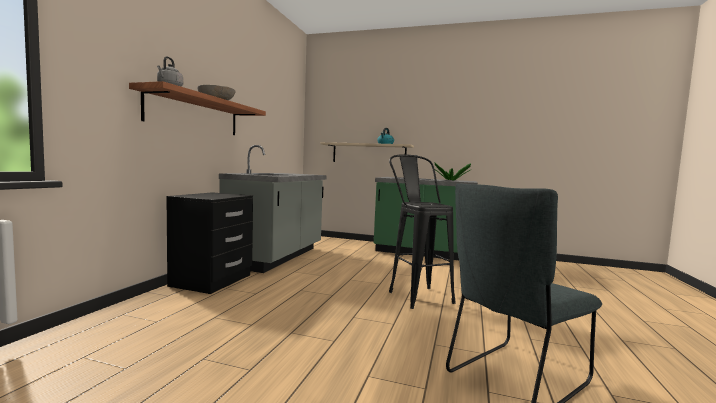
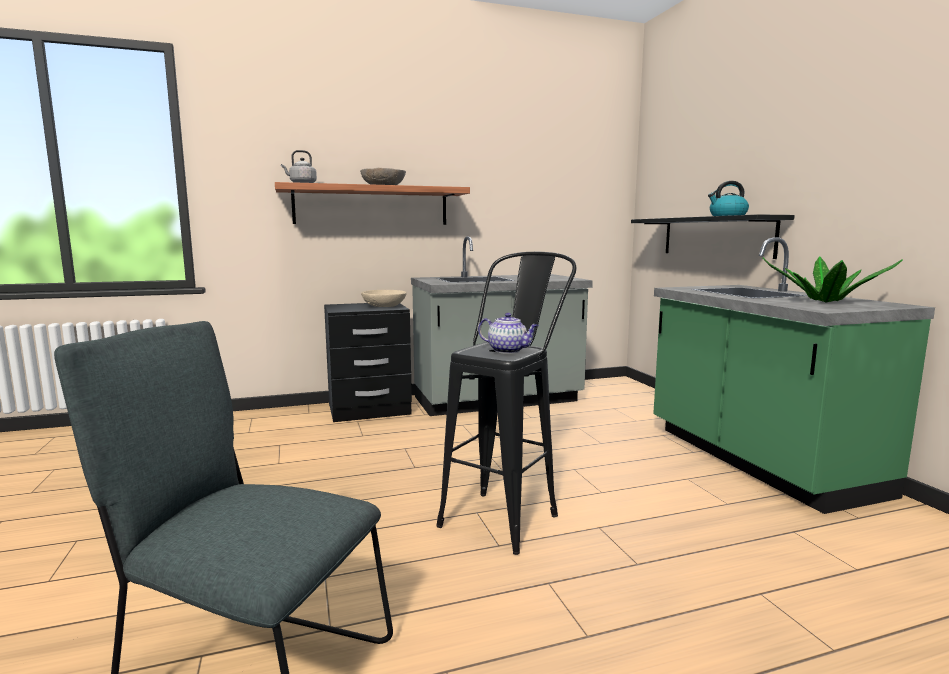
camera: 55 degrees right, 5 degrees up
(225, 194) = (384, 306): none -> beige bowl
(369, 153) = (716, 236): beige shelf -> black shelf
(430, 203) = (508, 351): none -> teapot

